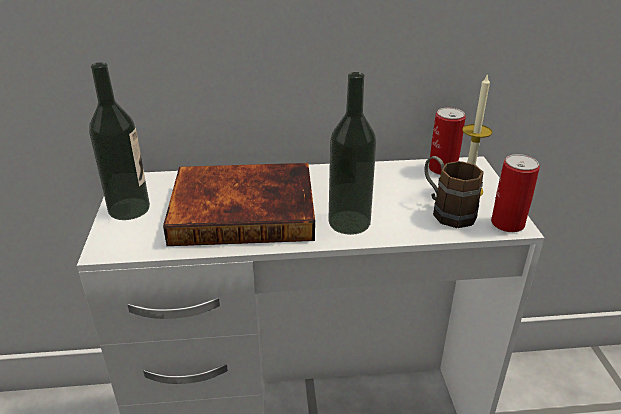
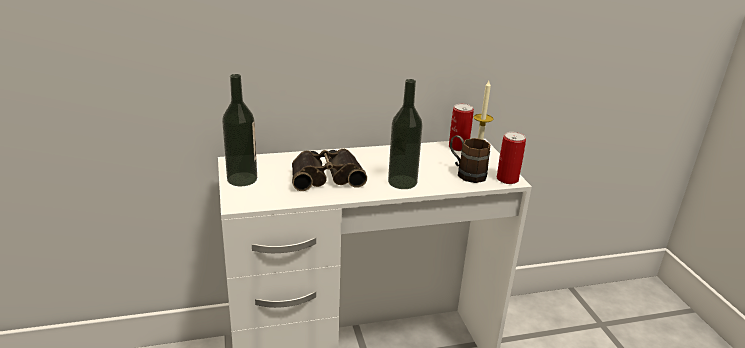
camera: 10 degrees left, 5 degrees down
(244, 209) = (326, 176): book -> binoculars

